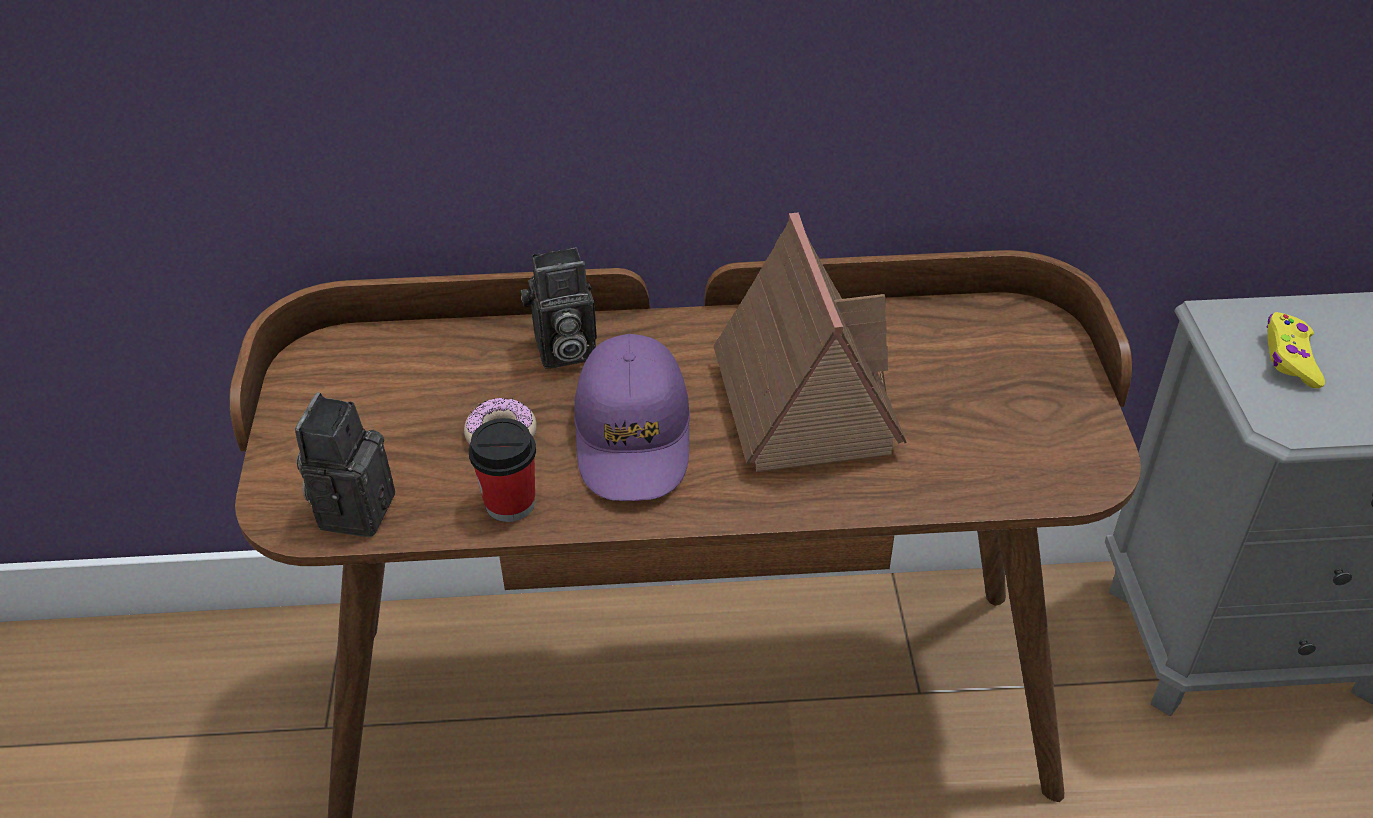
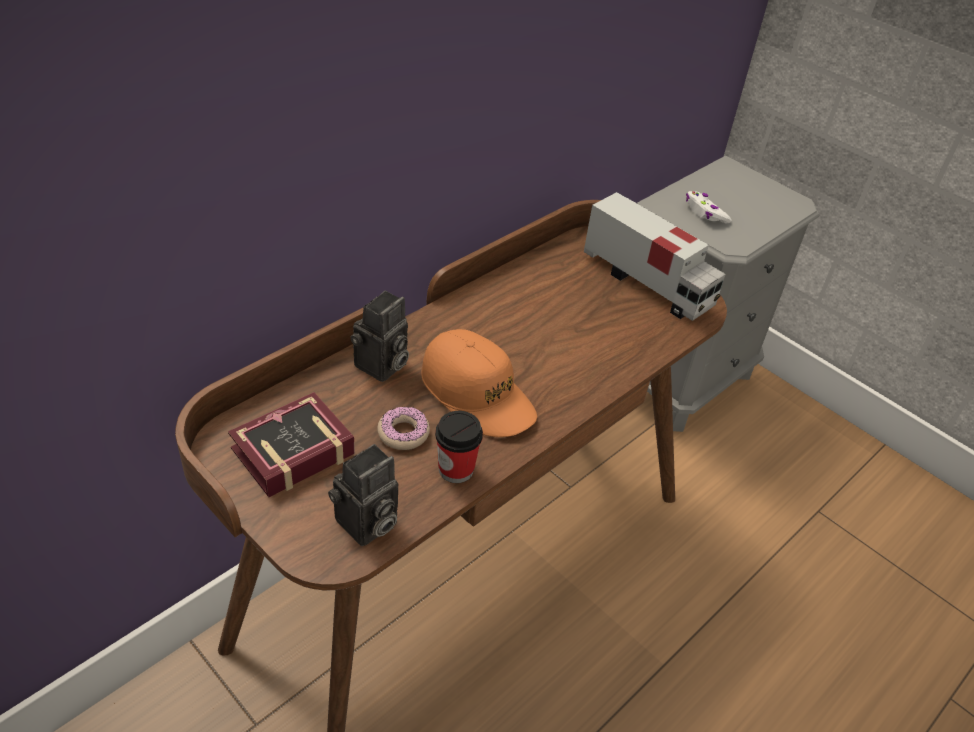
camera: 45 degrees left, 0 degrees up
(353, 507) = (366, 525): camera -> camera turned 105 degrees counterclockwise
(368, 392) = (287, 452): none -> book
(633, 435) = (477, 394): purple cap -> orange cap
(801, 399) = (539, 331): toy house -> none
(1036, 408) = (647, 283): none -> toy truck
(1290, 358) = (705, 213): yellow game controller -> white game controller

